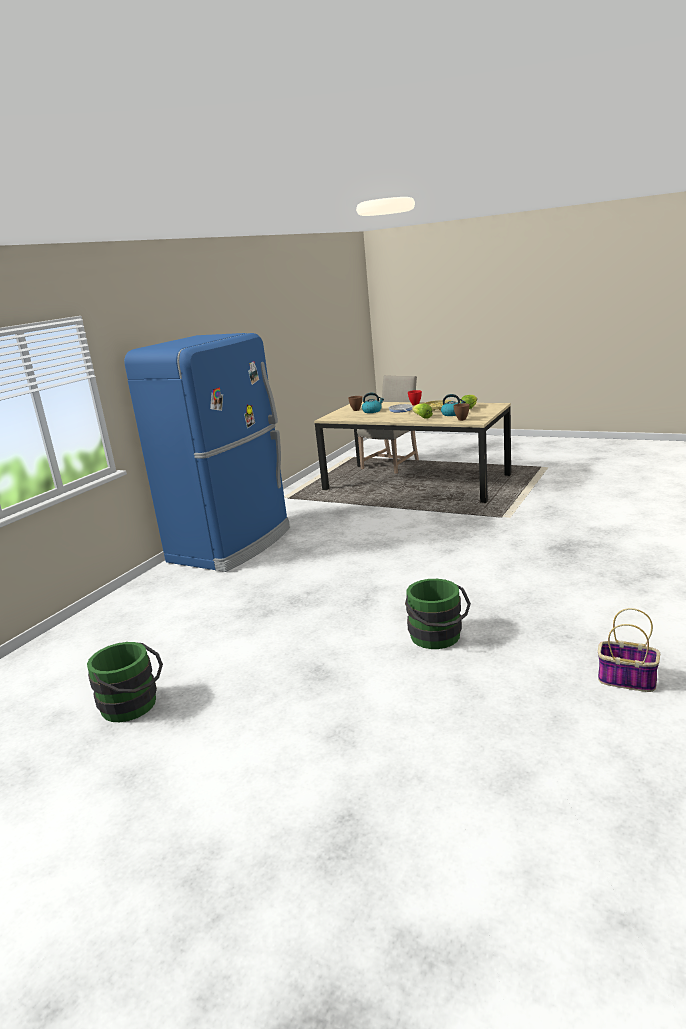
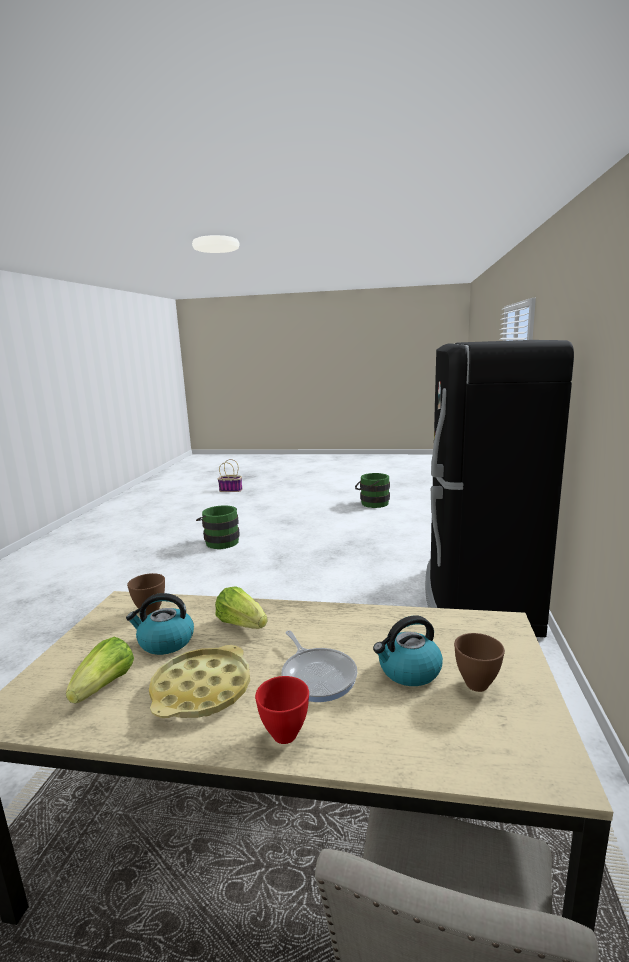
camera: 160 degrees right, 5 degrees down
(232, 545) = (477, 598): blue fridge -> black fridge
(625, 680) = (119, 535): basket -> basket (231, 490)

